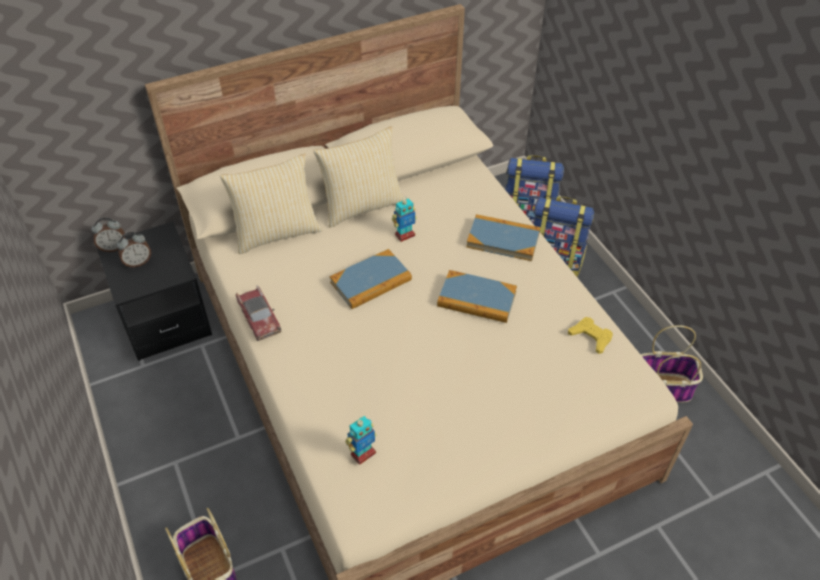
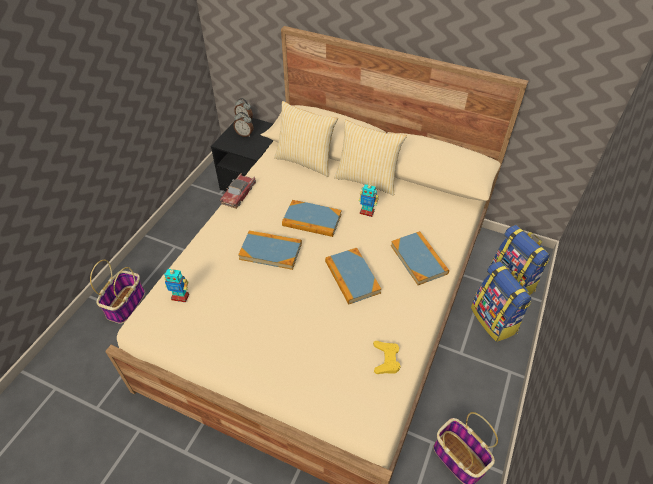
camera: 50 degrees right, 0 degrees up
(379, 339) = (270, 251): none -> book

